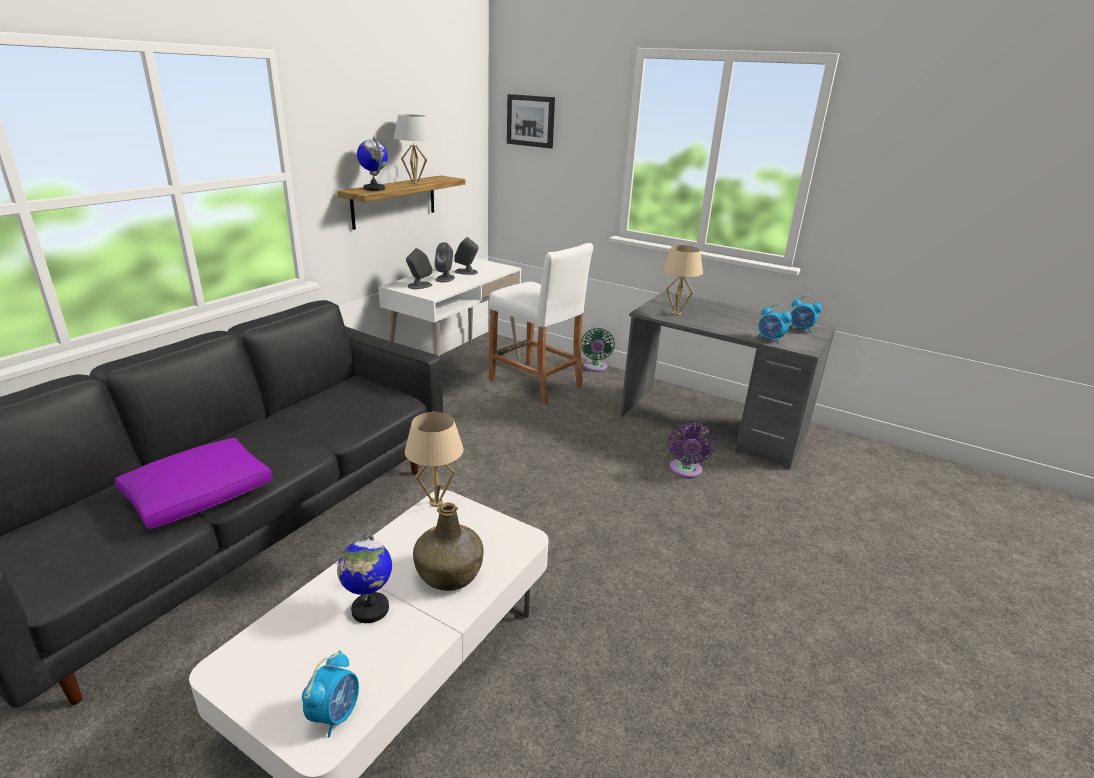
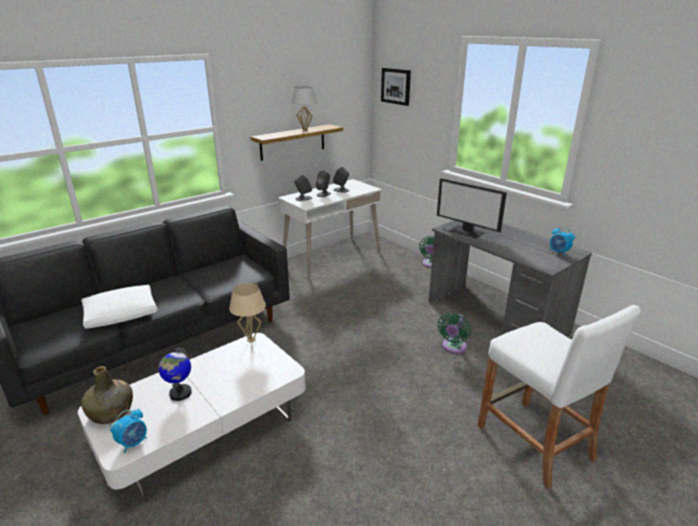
camera: 20 degrees right, 0 degrees up
(201, 495) = (122, 314): purple pillow -> white pillow
(374, 189) = (274, 135): globe -> none
(450, 573) = (234, 382): green bottle -> green bottle (111, 412)
(535, 383) = (381, 271): white stool -> white stool (534, 442)
(676, 313) = (467, 231): beige table lamp -> monitor
(685, 471) = (453, 347): purple fan -> green fan
(770, 339) = (524, 258): alarm clock -> none

